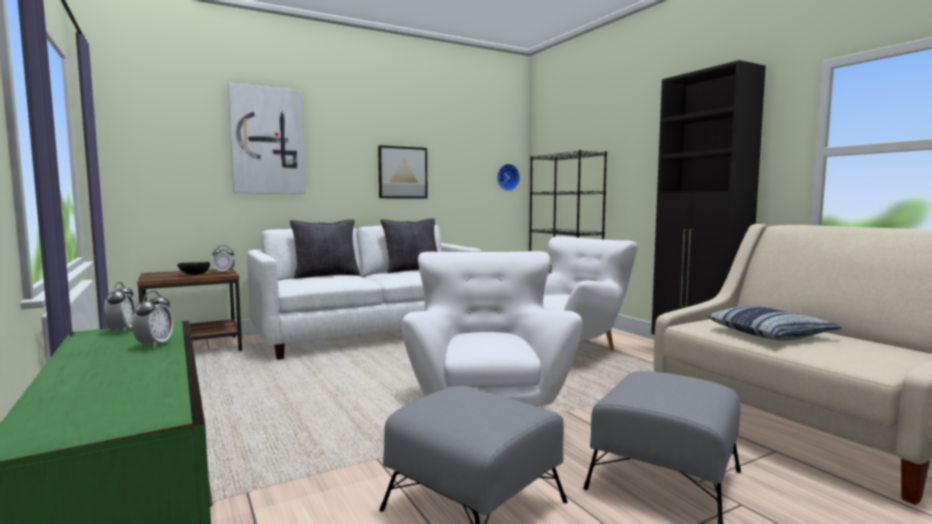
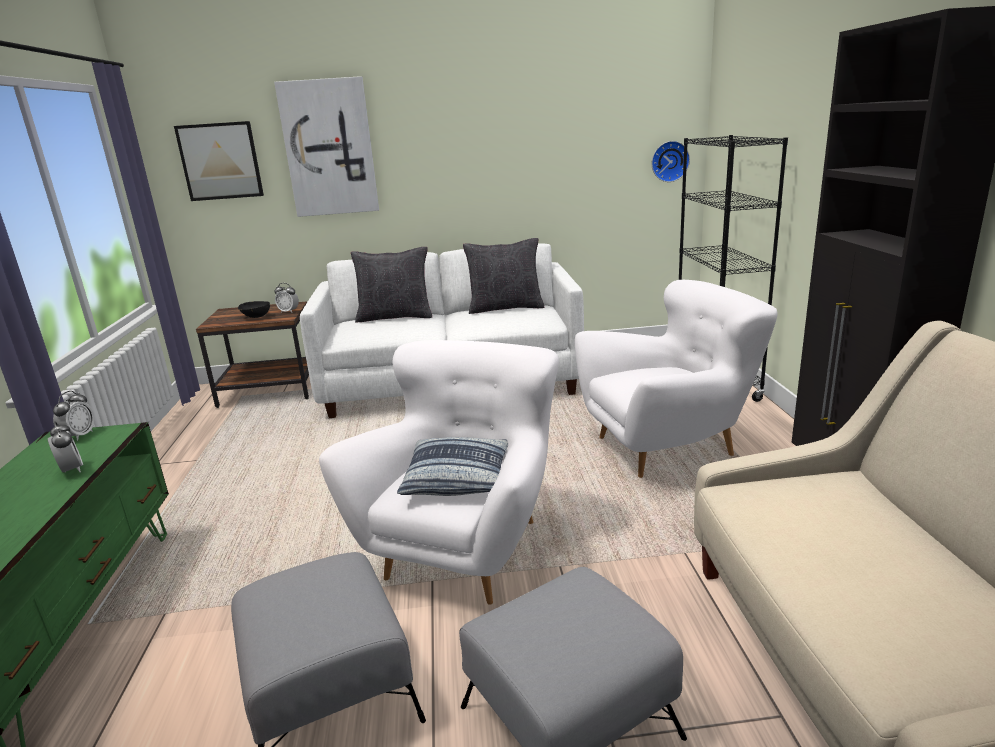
camera: 25 degrees right, 15 degrees up
(154, 345) = (72, 470): alarm clock -> alarm clock turned 60 degrees counterclockwise
(402, 172) = (506, 170): picture -> picture (220, 161)
(770, 334) = (833, 543): pillow -> pillow (459, 478)

